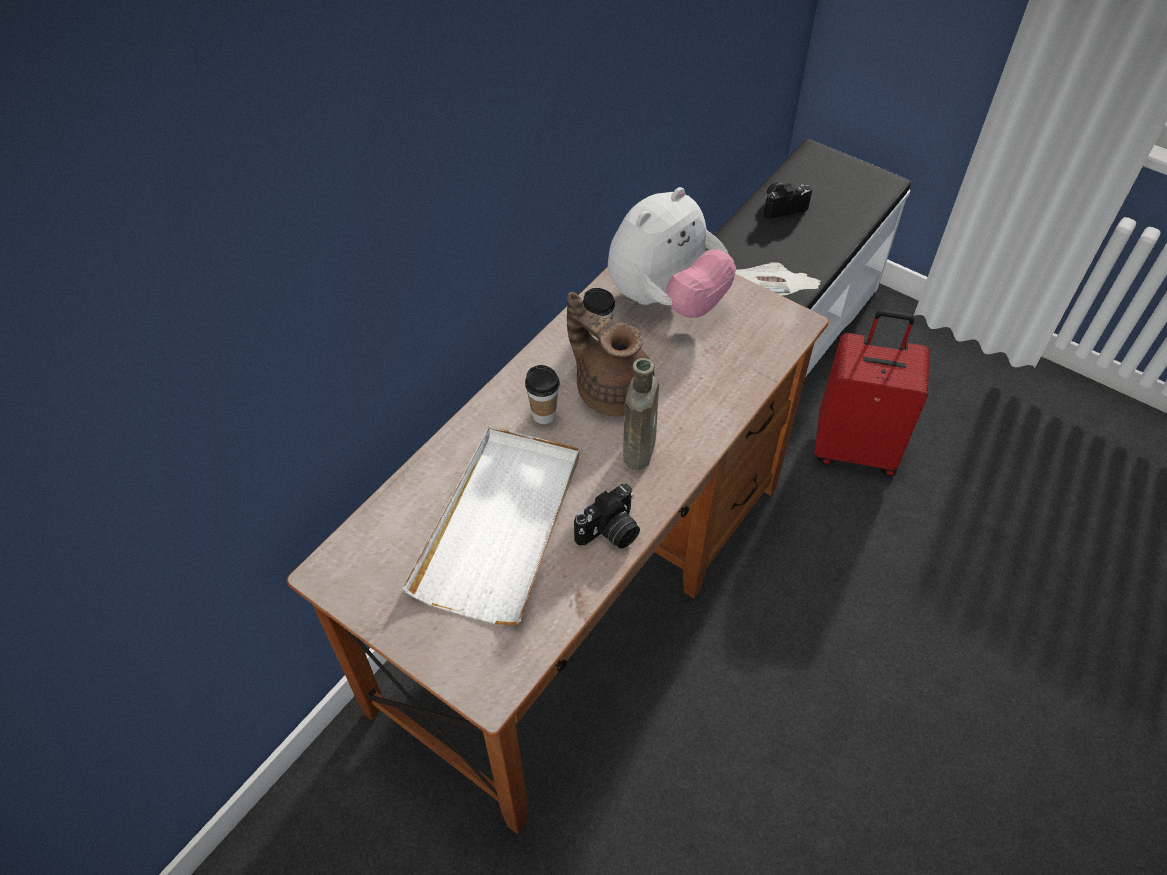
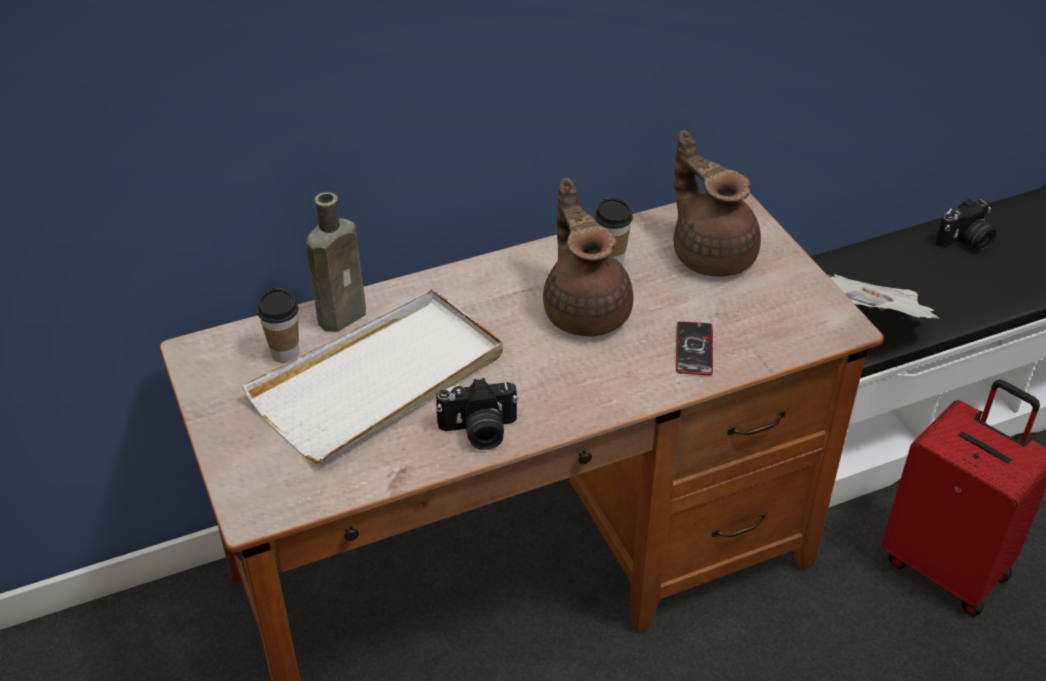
camera: 30 degrees right, 10 degrees down
(544, 415) = (499, 305): cup -> cup (285, 353)
(639, 448) = (570, 372): brown bottle -> brown bottle (345, 314)
(666, 300) = (711, 253): plush toy -> brown teapot
(712, 387) = (694, 349): none -> phone
(782, 207) = (966, 241): camera -> camera turned 135 degrees clockwise

